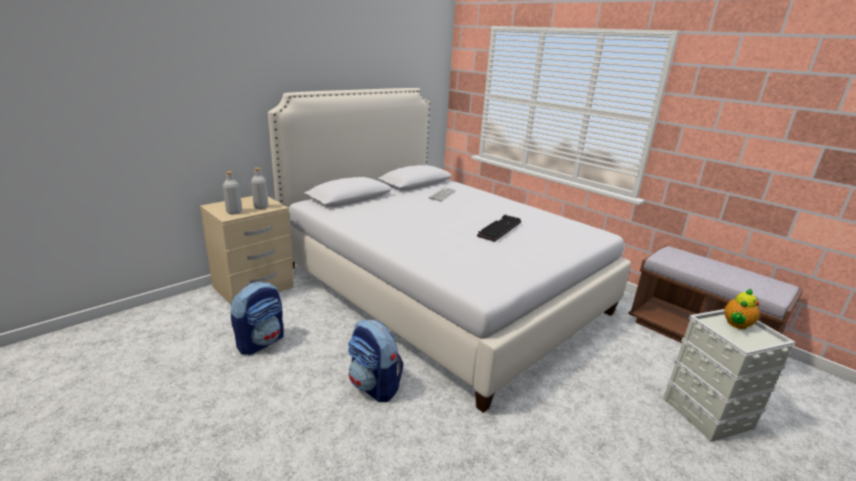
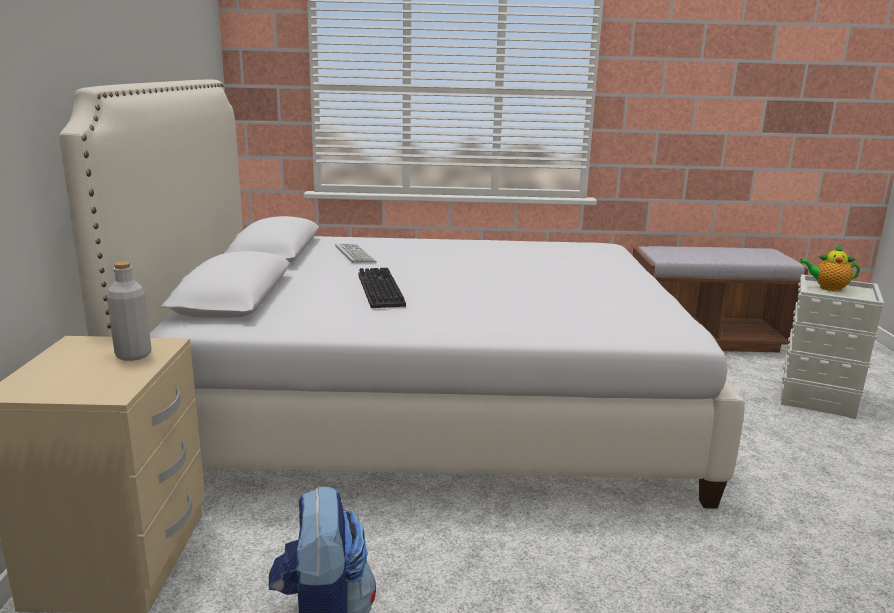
camera: 45 degrees left, 5 degrees down
(234, 212) = (101, 381): grey bottle -> none
(374, 386) = (583, 562): backpack -> none
(499, 228) = (523, 270): keyboard -> keyboard (378, 290)
(736, 325) = (827, 288): teapot -> teapot turned 105 degrees clockwise

